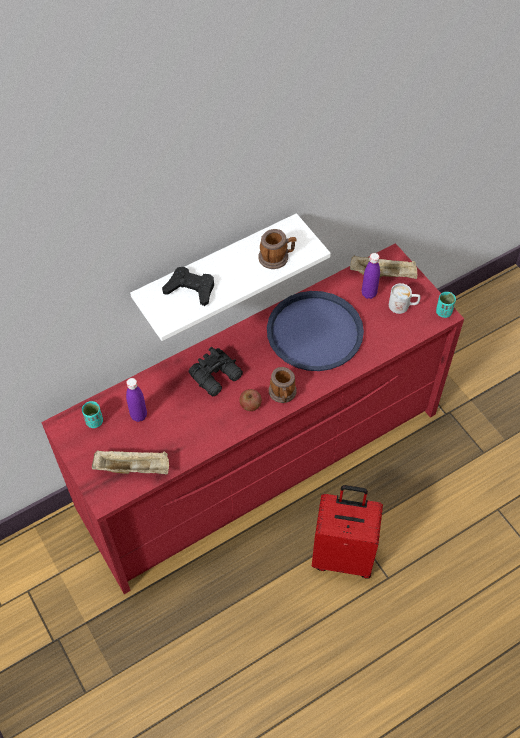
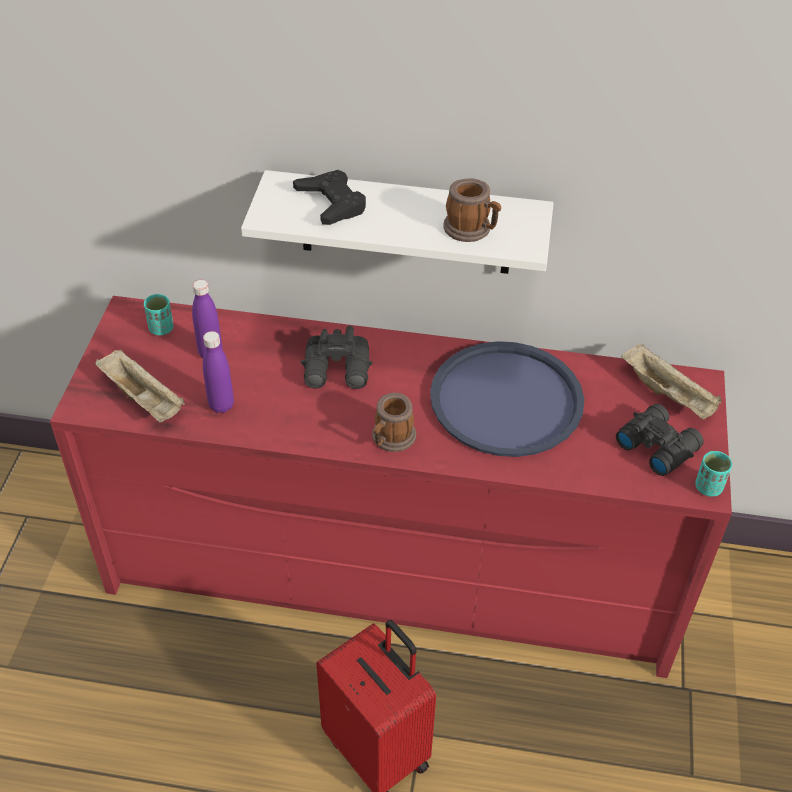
camera: 40 degrees right, 10 degrees down
(250, 405) = (340, 424): apple -> none
(369, 293) = (624, 403): purple bottle -> purple bottle (221, 405)
(403, 306) = (657, 445): white mug -> black binoculars

